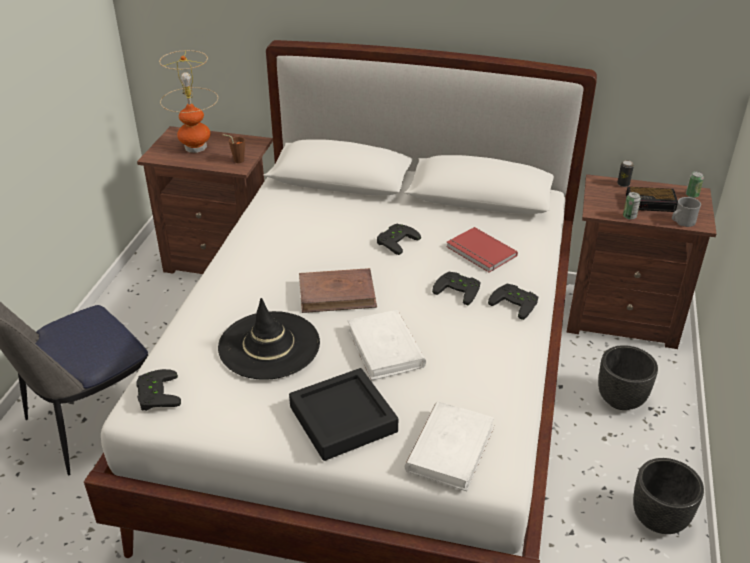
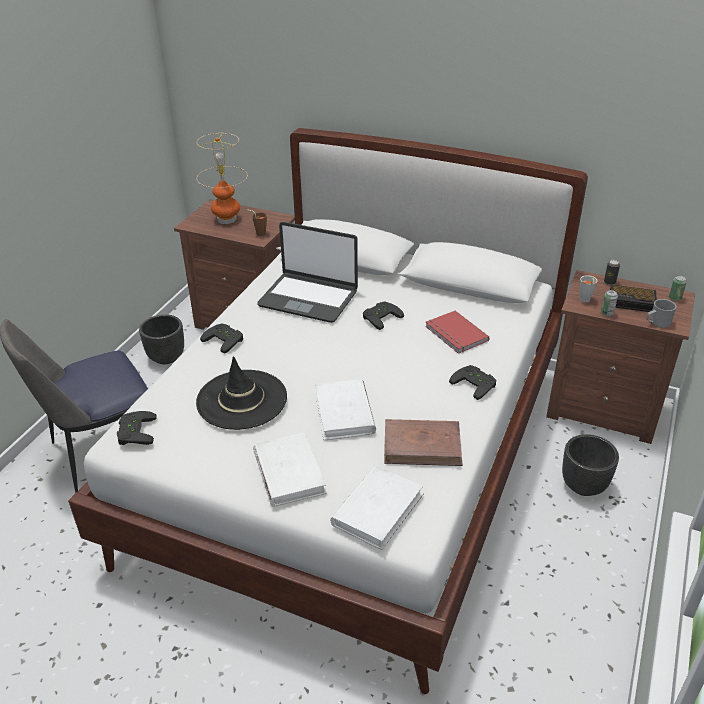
camera: 10 degrees right, 0 degrees up
(311, 227) = (308, 298): none -> laptop
(337, 294) = (314, 360): brown book -> brown book (422, 446)
(343, 419) = (289, 472): black tray -> white book
(459, 289) = (426, 366): black game controller -> black game controller (225, 339)
(603, 205) = (584, 301): none -> grey cup
(658, 519) = (593, 601): black planter -> black planter (166, 357)

